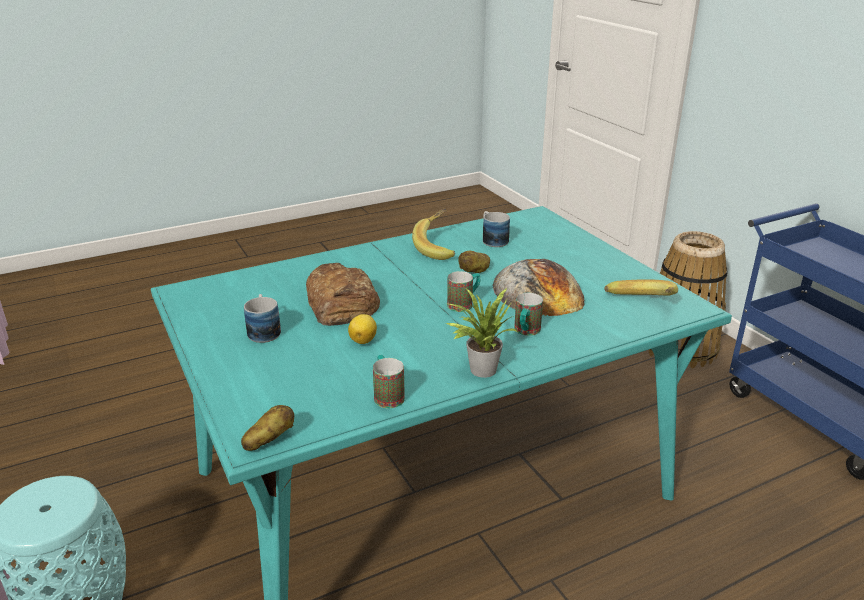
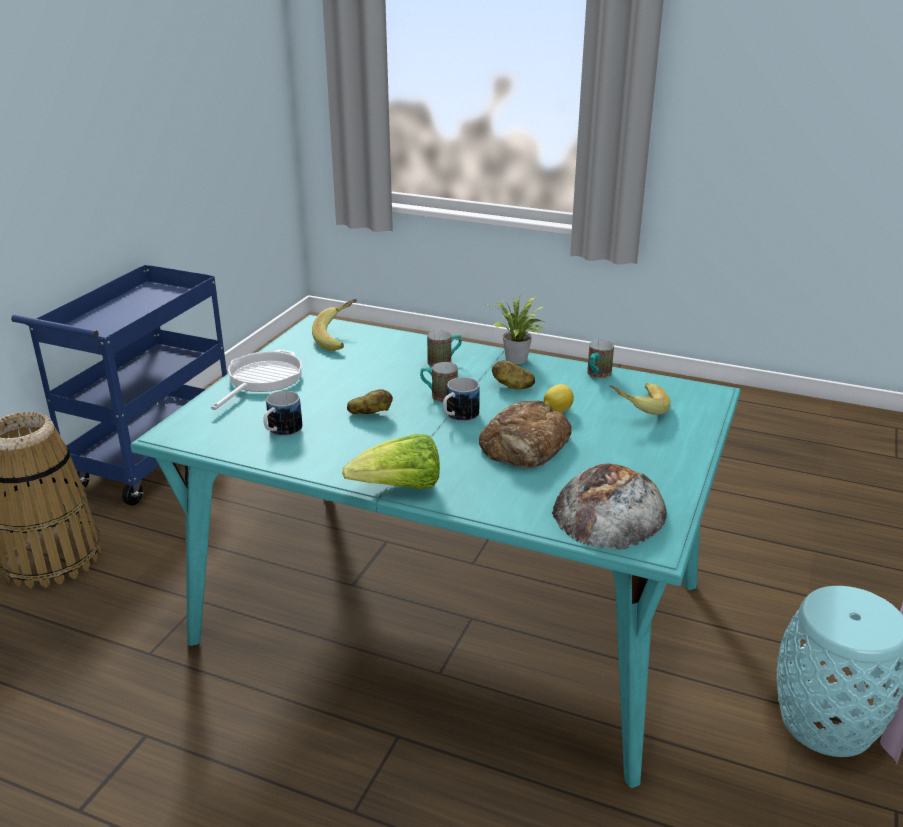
camera: 130 degrees left, 0 degrees up
(264, 330) = (620, 456): mug -> mug (458, 417)
(269, 440) = (700, 388): potato -> potato (512, 386)
(368, 249) = (400, 488): none -> lettuce
(439, 248) = (340, 451): banana -> banana (636, 409)
(537, 291) = (371, 377): bread -> bread (609, 510)
(588, 254) = (262, 379): none -> frying pan

